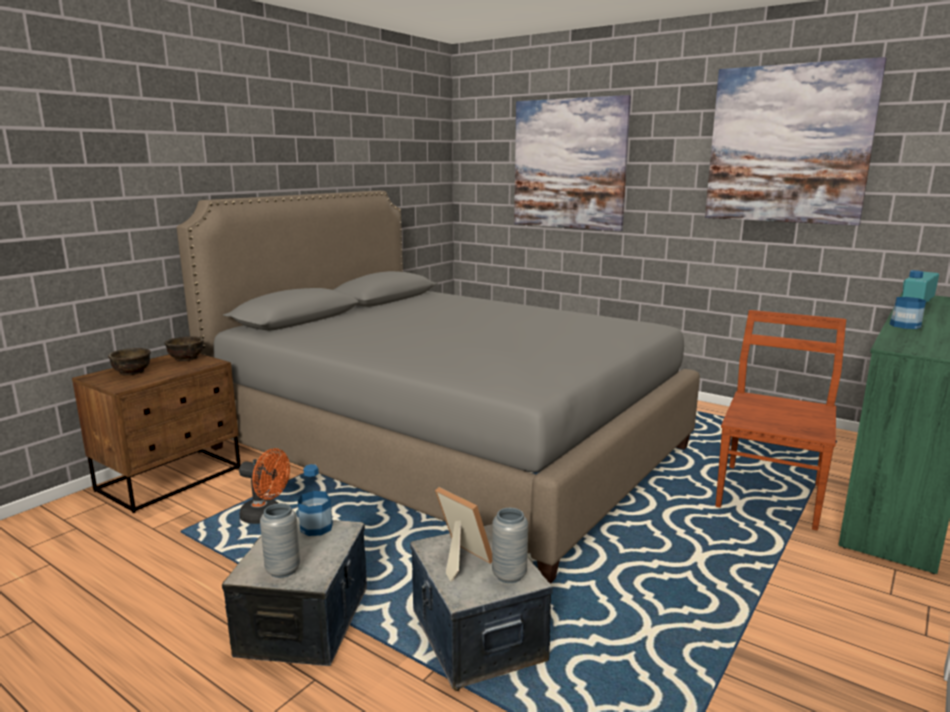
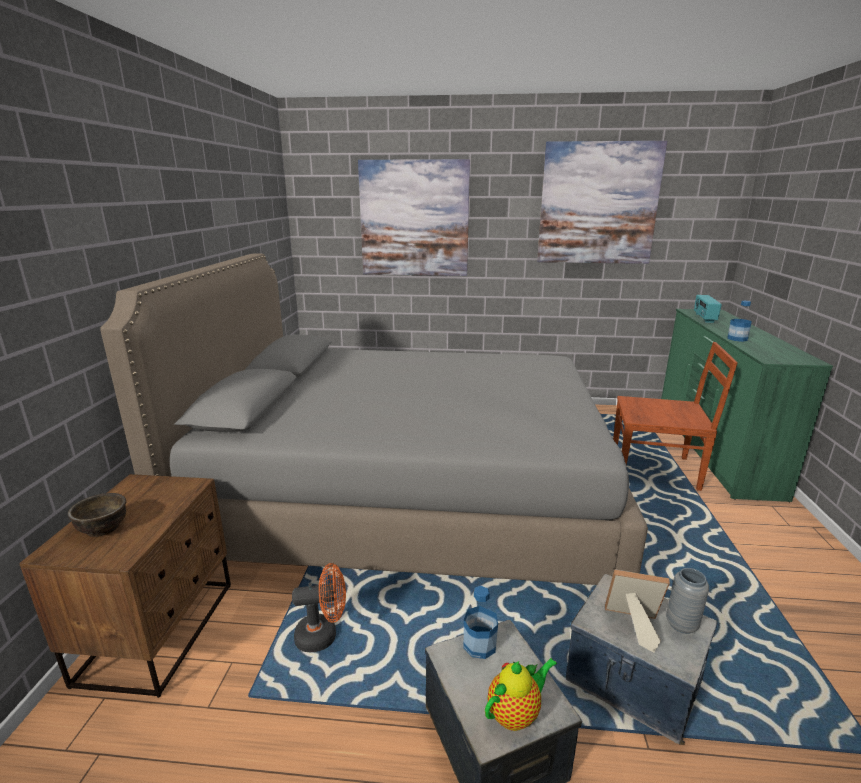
camera: 30 degrees left, 5 degrees up
(186, 358) = (149, 487): brown bowl -> none
(283, 570) = (516, 713): grey vase -> teapot
(770, 494) = (656, 470): brown chair -> brown chair turned 105 degrees clockwise

